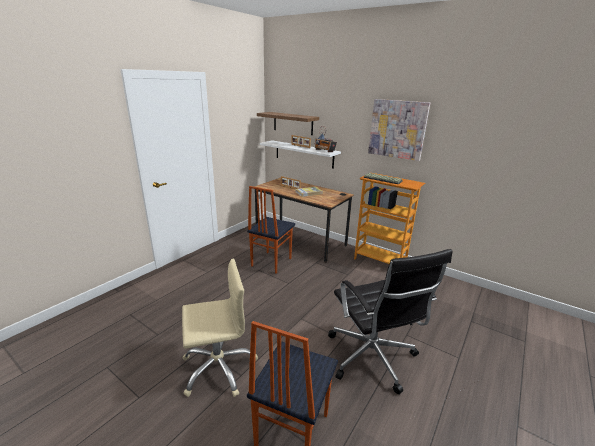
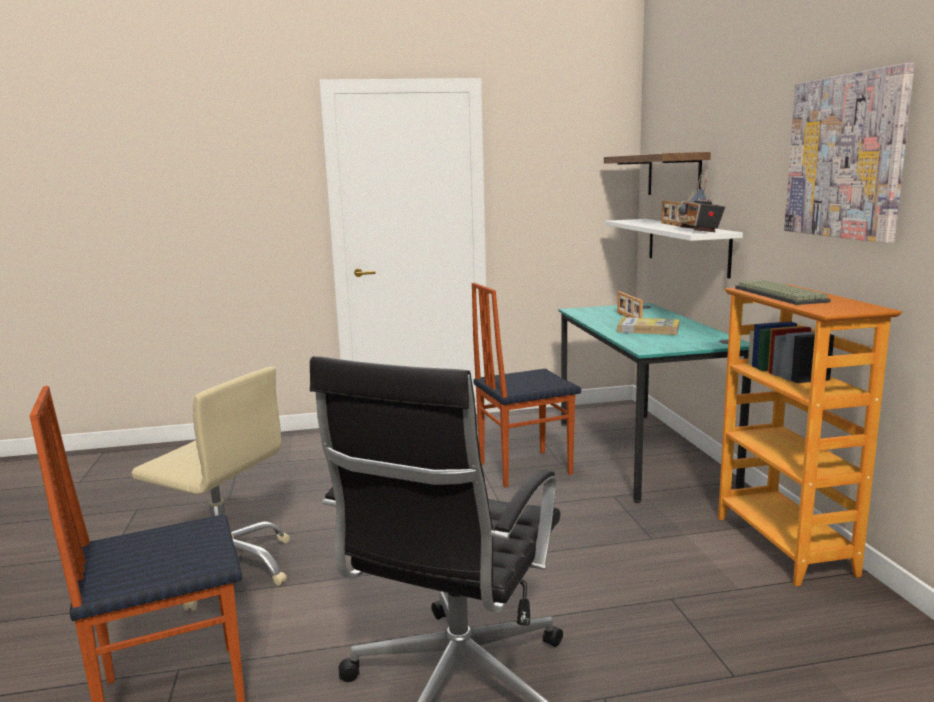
camera: 45 degrees right, 10 degrees down
(300, 241) = (641, 453): brown desk -> turquoise desk

